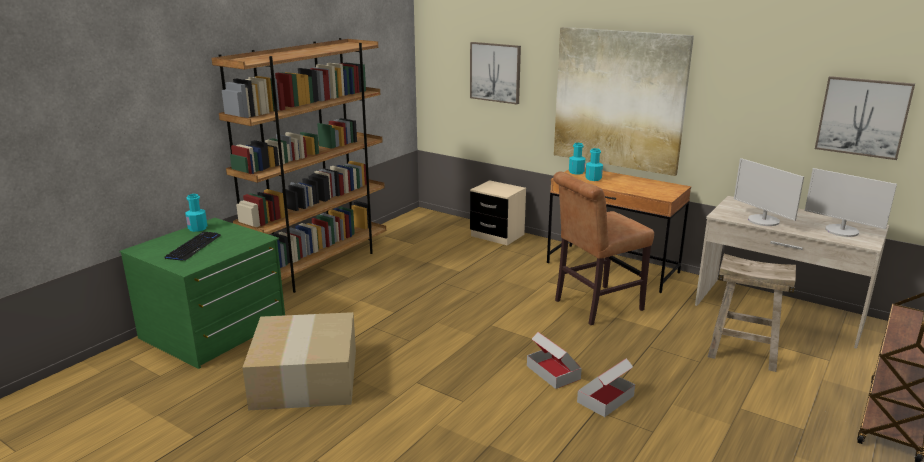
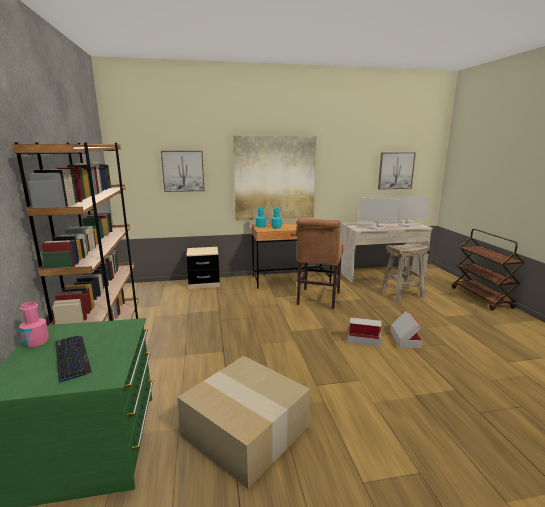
camera: 45 degrees left, 5 degrees down
(197, 228) = (36, 342): turquoise bottle -> pink bottle

